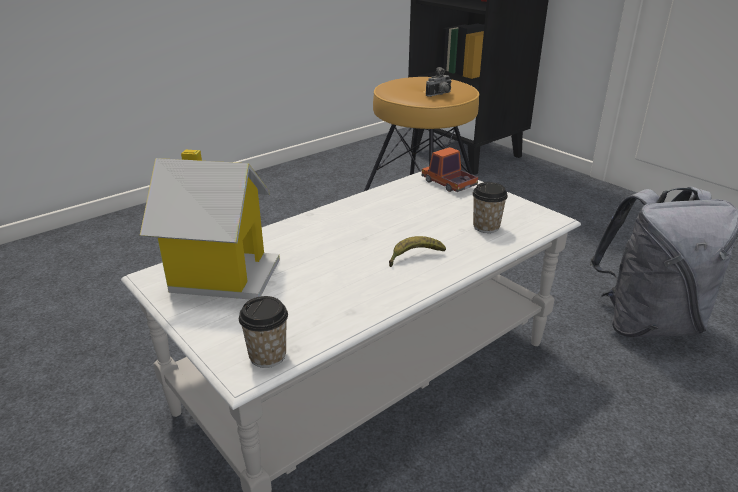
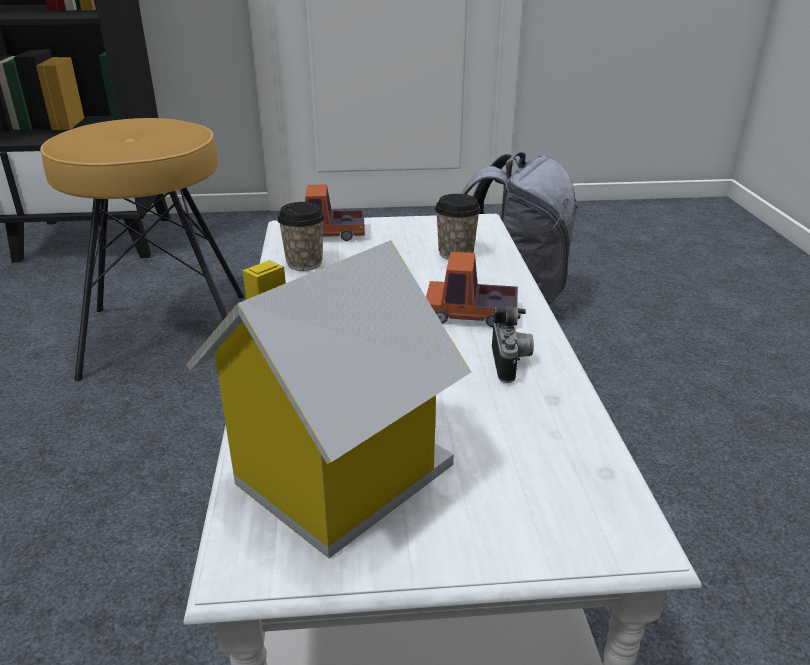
camera: 55 degrees left, 0 degrees up
(267, 356) = (608, 503): cup -> cup (304, 263)
(414, 257) = (470, 314): banana -> toy truck
(440, 95) = (172, 135): camera -> camera (511, 364)

